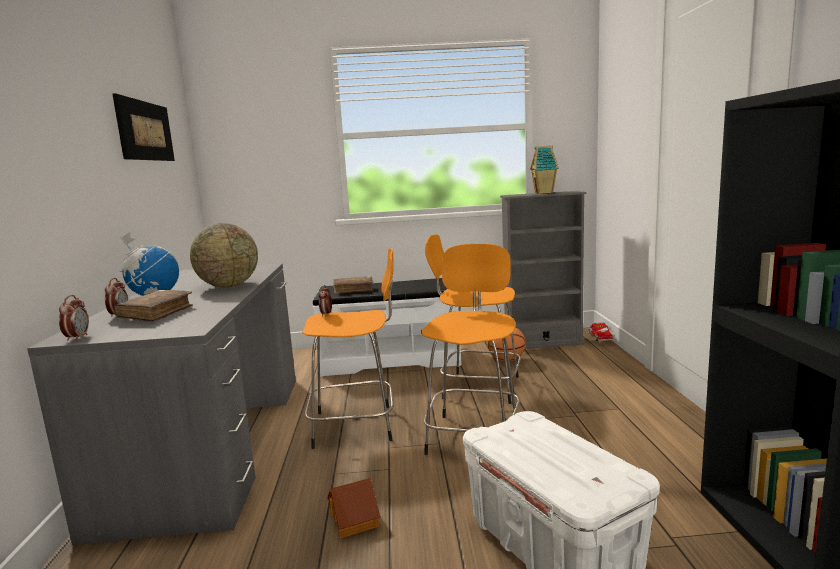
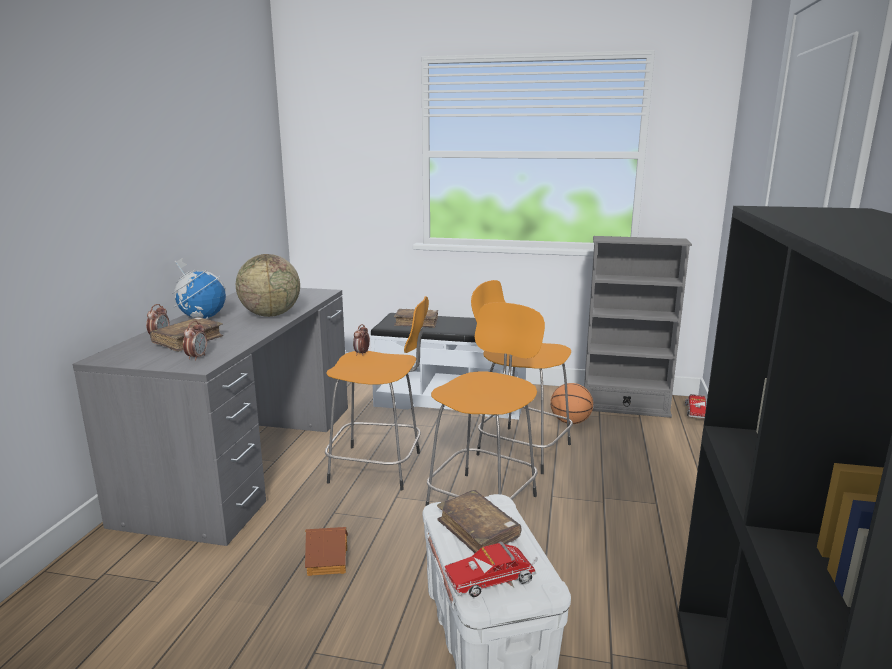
camera: 15 degrees right, 5 degrees up
(77, 338) = (112, 359): alarm clock -> alarm clock (197, 357)
(145, 131) = (220, 149): picture -> none
(532, 443) = (478, 531): none -> brown book
(544, 192) = (644, 238): toy house -> none
(582, 481) = (494, 580): none -> toy truck

